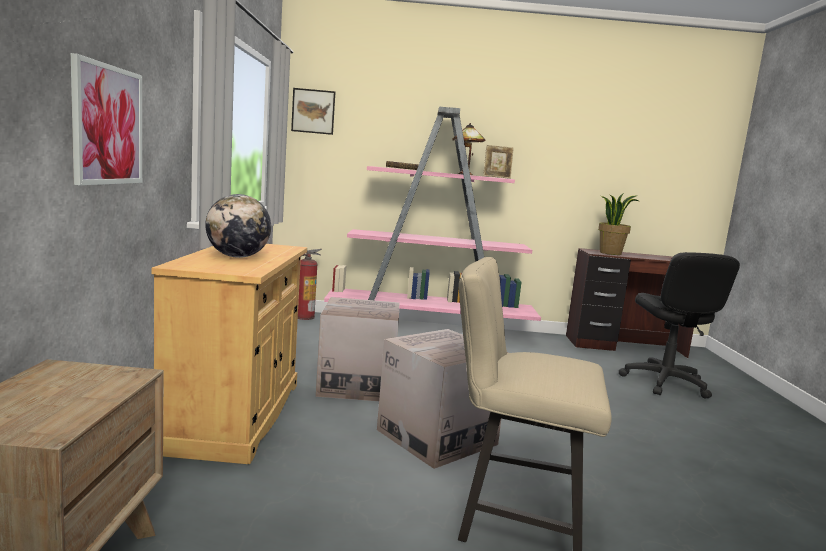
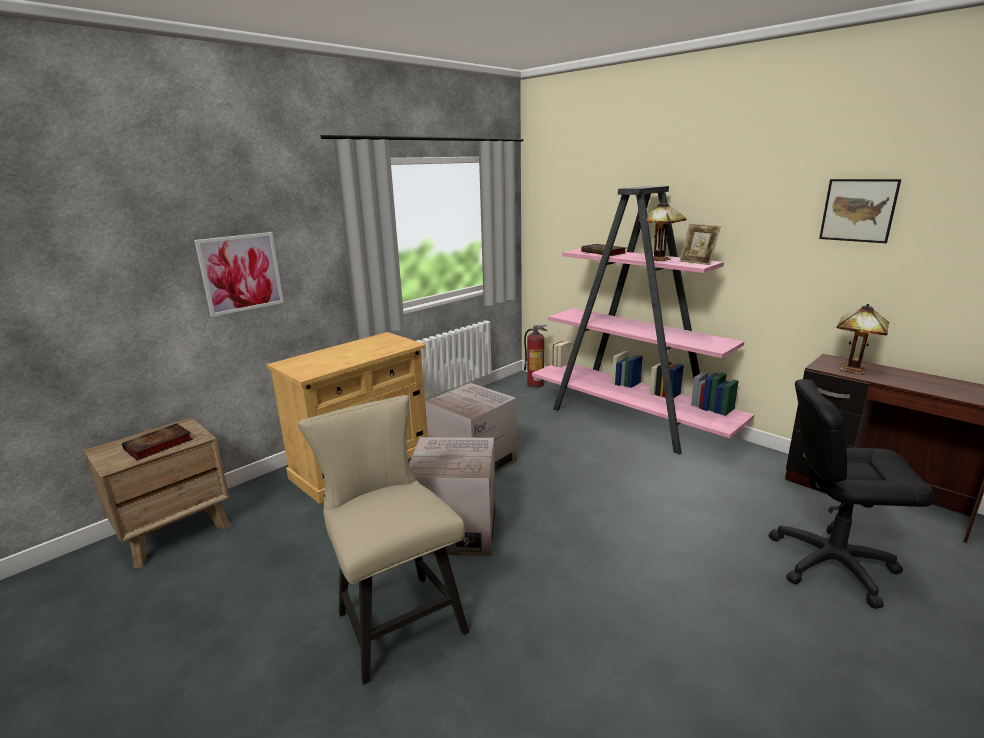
camera: 45 degrees right, 10 degrees up
(76, 395) = (157, 445): none -> book
(238, 257) = (341, 355): globe -> none
(313, 111) = (545, 193): picture -> picture (858, 210)
(610, 253) = (851, 369): potted plant -> table lamp
(664, 383) = (831, 564): black office chair -> black office chair turned 60 degrees clockwise

